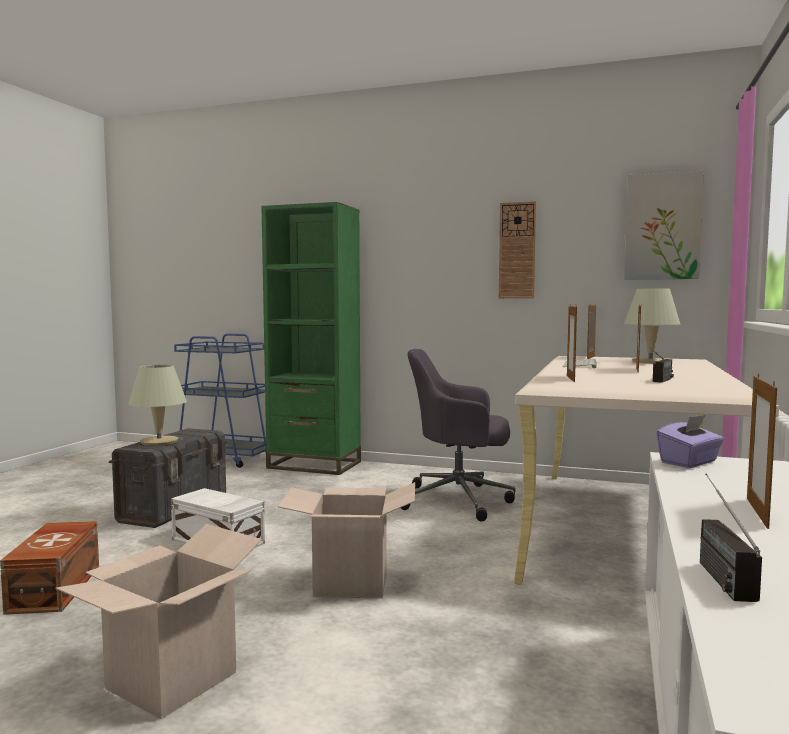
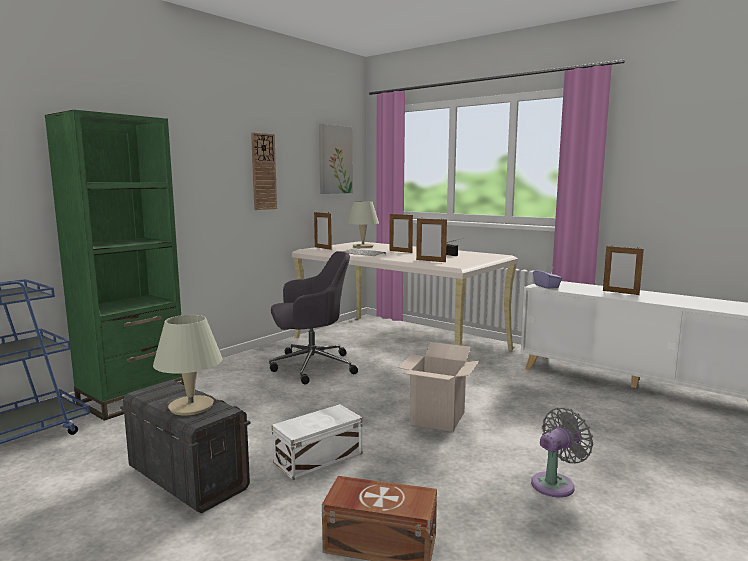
camera: 70 degrees left, 5 degrees up
(171, 680) = (555, 483): cardboard box -> grey fan
(459, 500) = (311, 366): grey office chair -> grey office chair turned 135 degrees counterclockwise
(715, 570) = (684, 305): radio -> none

